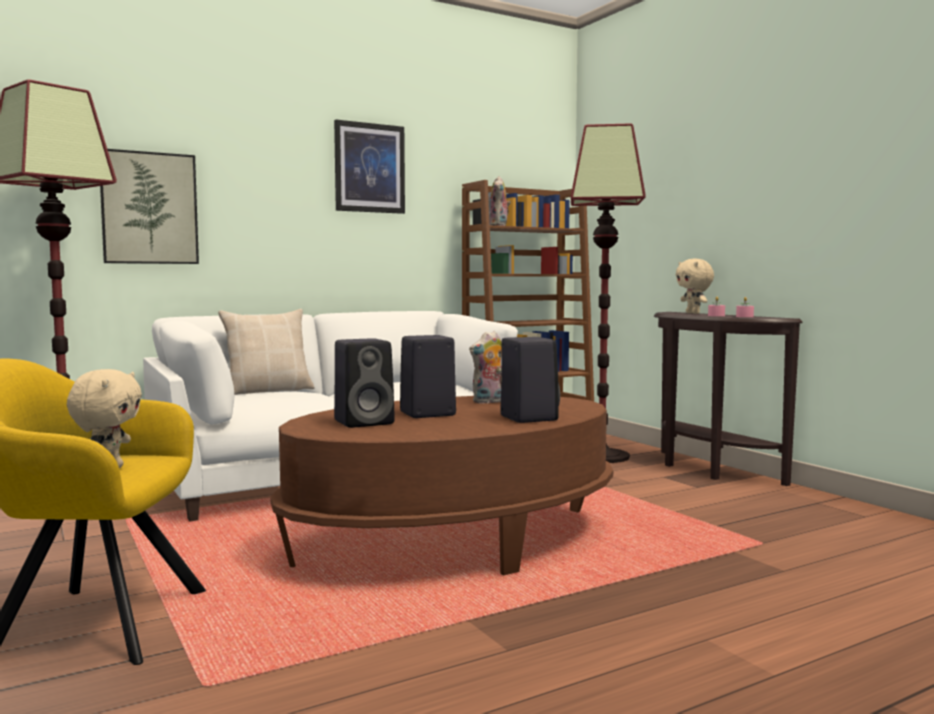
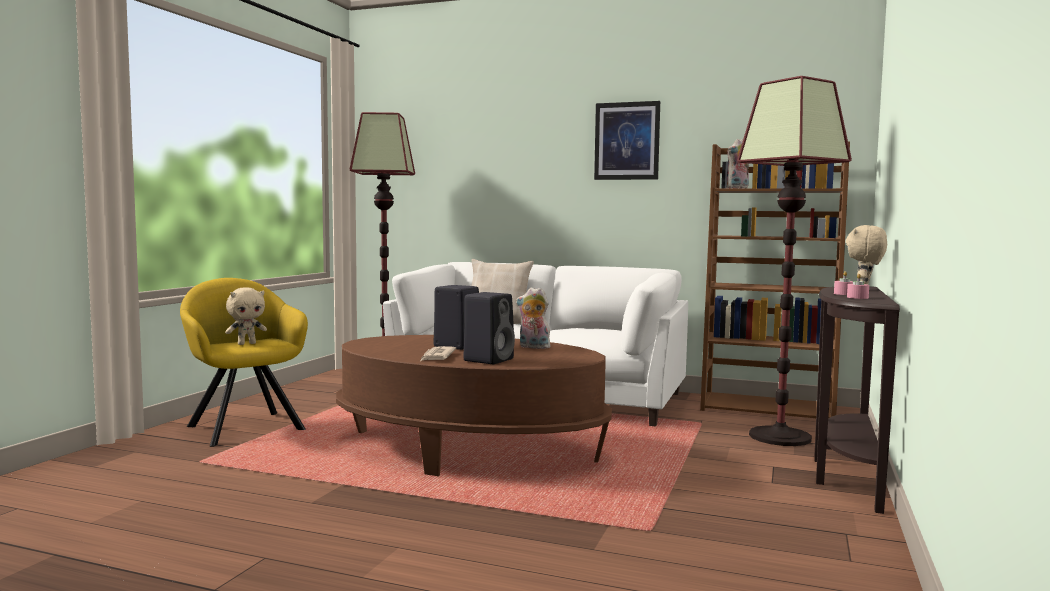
camera: 50 degrees right, 0 degrees up
(149, 208) = (461, 185): picture -> none
(366, 422) = (404, 343): black speaker -> none
(473, 425) = (437, 356): none -> newspaper

